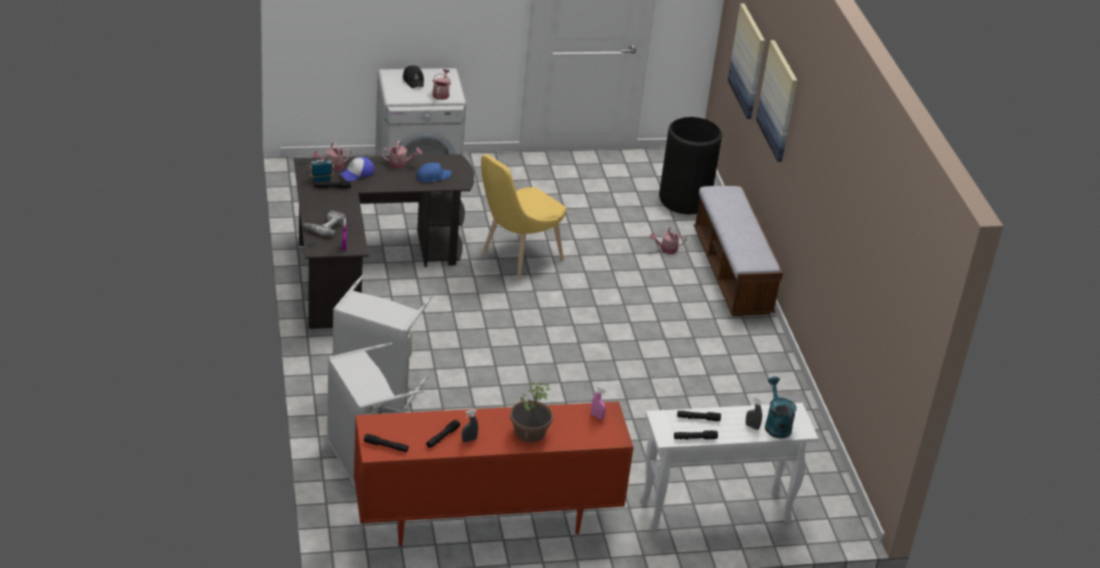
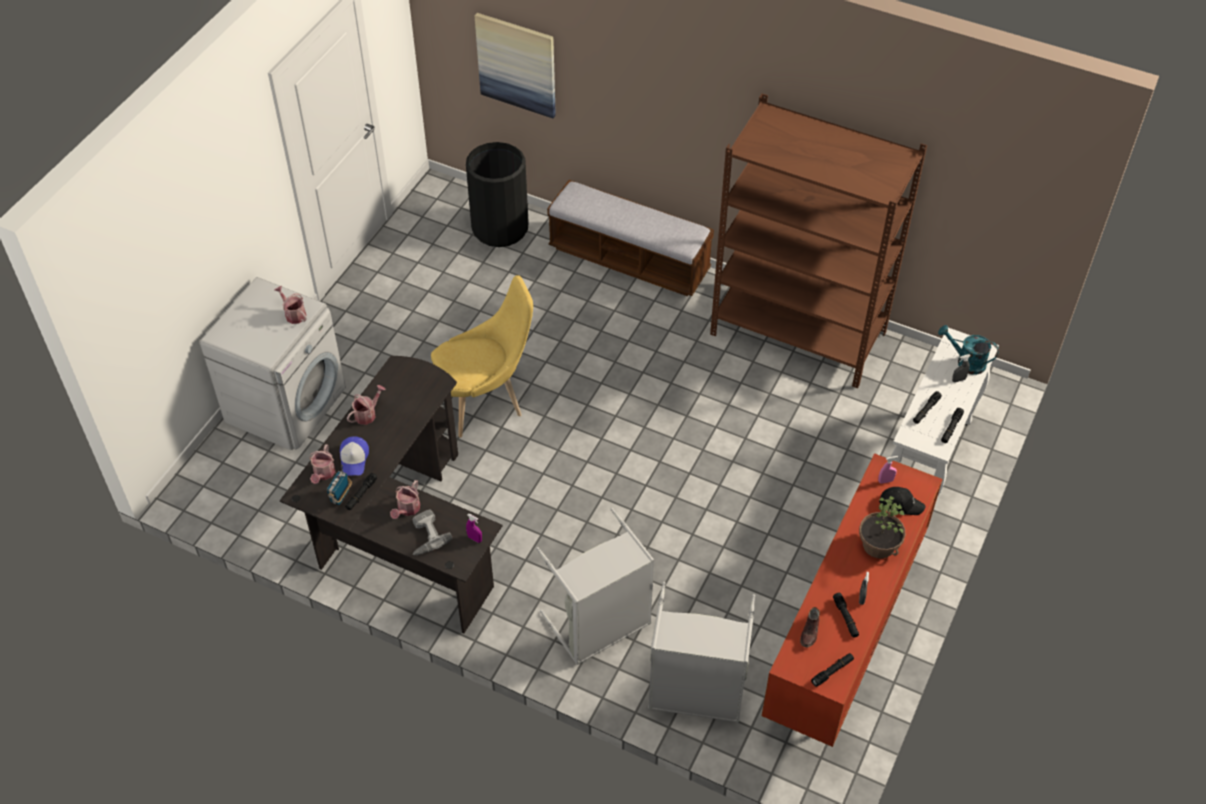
camera: 50 degrees left, 15 degrees up
(412, 423) = (810, 631): none -> brown shoe
(413, 80) = (249, 323): black cap -> black cap (900, 504)
(433, 176) = (411, 399): blue cap -> none
(517, 258) = (486, 401): yellow chair -> yellow chair turned 105 degrees counterclockwise
(666, 249) = (560, 284): watering can -> watering can (407, 509)
(766, 388) = (798, 333): none -> brown bookcase
(778, 100) = (618, 84): picture -> none

